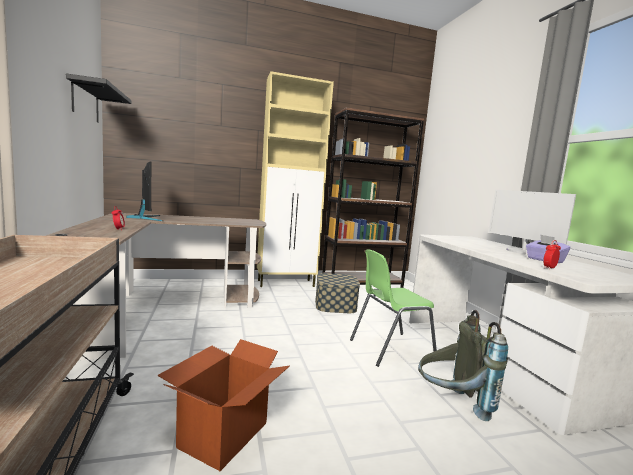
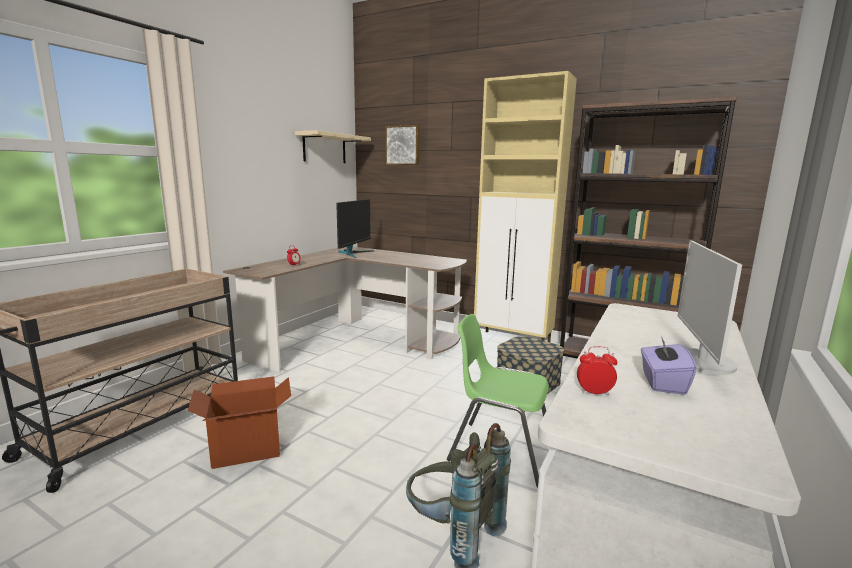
camera: 45 degrees right, 5 degrees up
(85, 102) = (324, 148): black shelf -> beige shelf
(168, 114) = (403, 145): none -> picture

